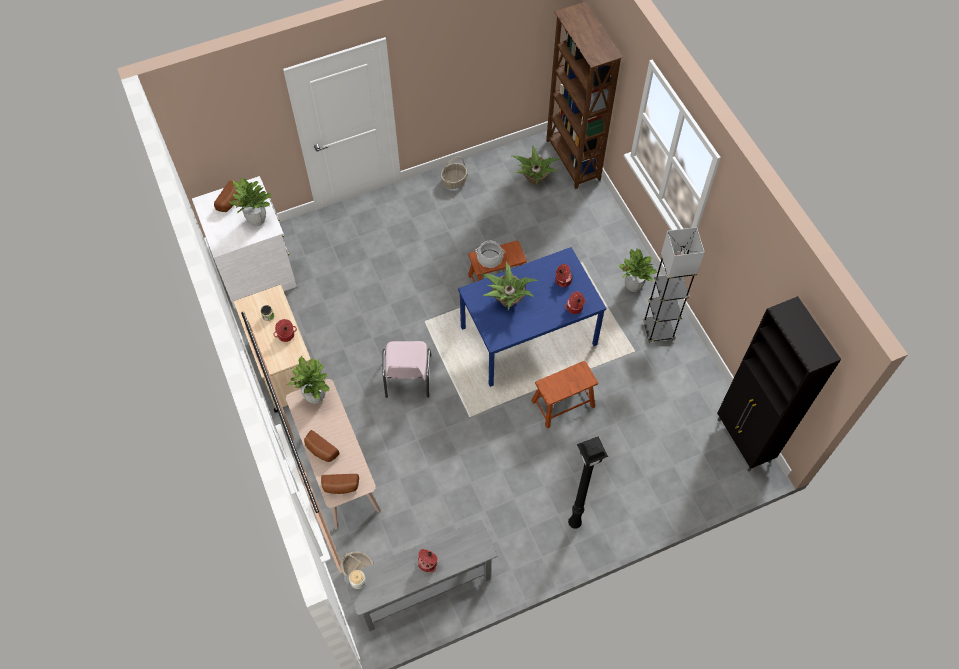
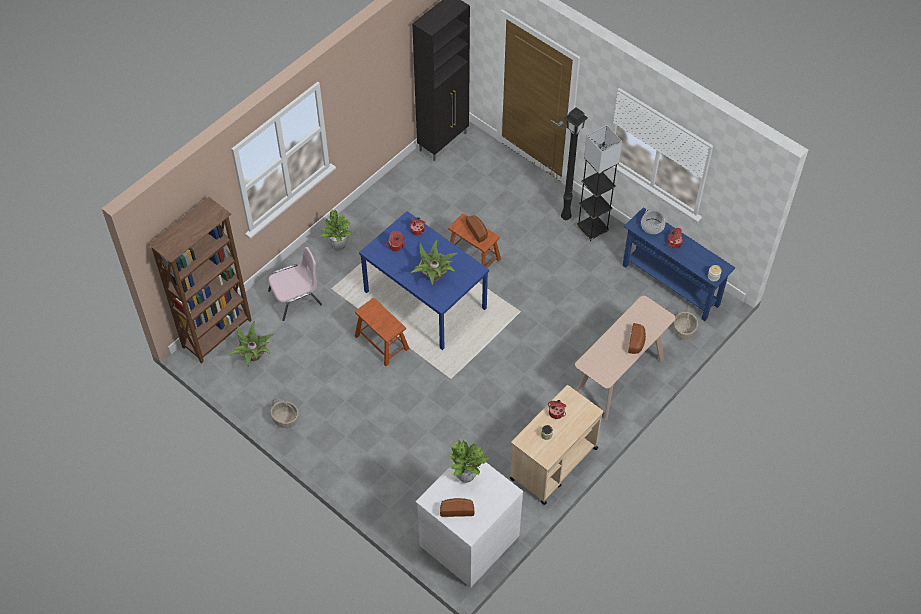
camera: 115 degrees left, 5 degrees down
(315, 396) = (596, 367): potted plant -> none
(341, 487) = (656, 316): bread -> bread (478, 231)
(407, 377) = (510, 368): pink chair -> pink chair (296, 298)
(424, 590) = (671, 285): grey console table -> blue console table
(490, 258) = (384, 323): cooking pot -> cooking pot (652, 226)
(658, 330) = (373, 217): grey floor lamp -> grey floor lamp (592, 229)

